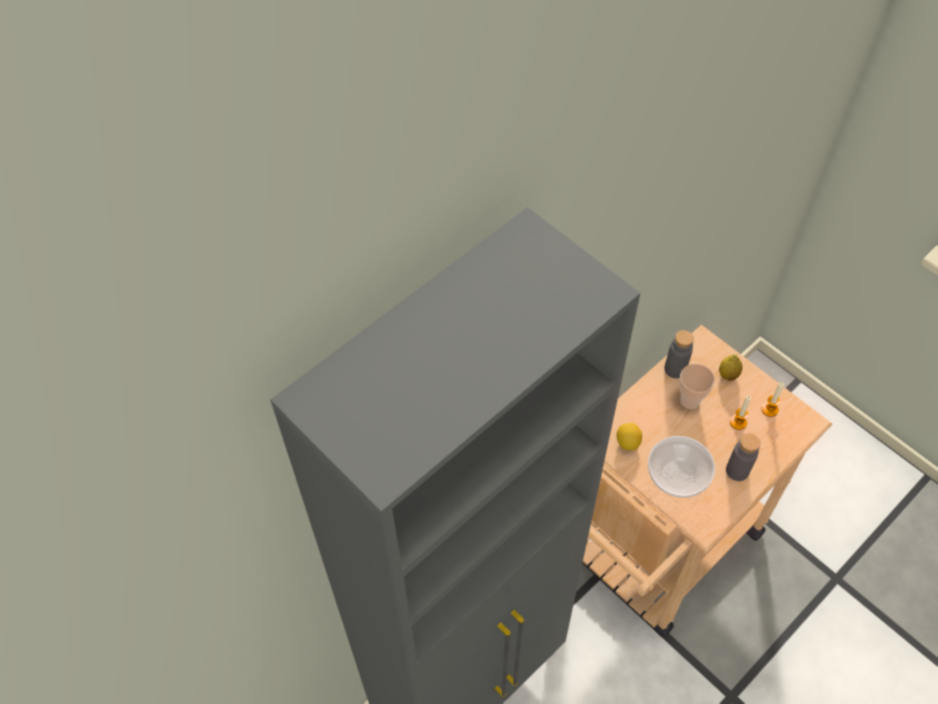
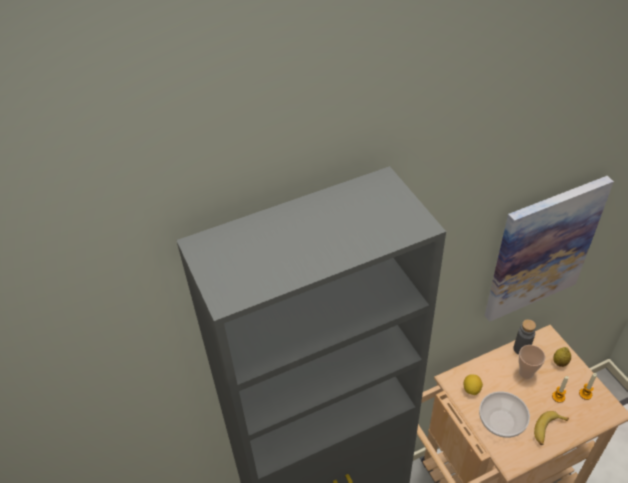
camera: 20 degrees right, 10 degrees down
(693, 239) = (542, 249): none -> picture
(737, 470) = (548, 430): grey bottle -> banana

